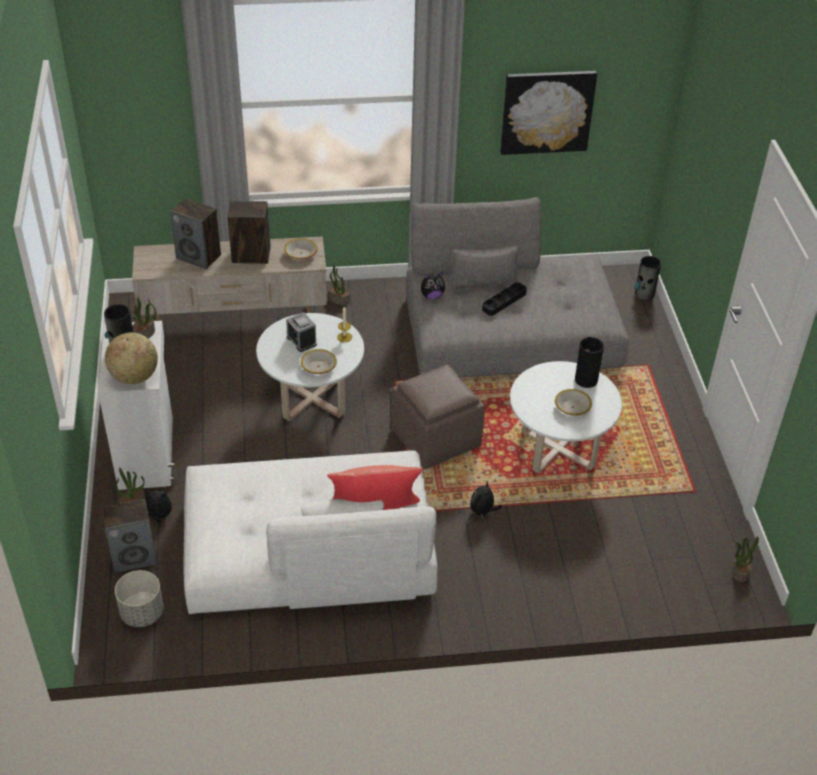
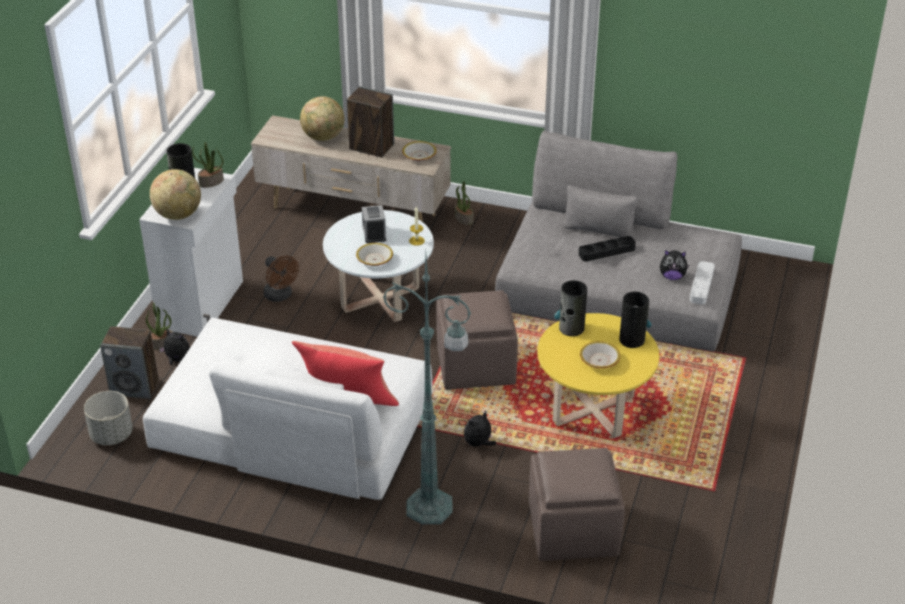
camera: 25 degrees right, 5 degrees down
(199, 256) = (323, 137): speaker -> globe
(218, 422) = (280, 296): none -> brown fan
(432, 296) = (536, 229): plush toy -> plush toy (672, 276)
(480, 585) = (432, 508): none -> green floor lamp
(547, 111) = (697, 61): picture -> none
(558, 450) = (593, 410): white coffee table -> yellow coffee table
(599, 312) = (701, 285): none -> grey tray
(608, 566) = (572, 531): none -> brown ottoman
(644, 294) = (788, 290): vase -> vase (571, 328)
(740, 571) = (711, 580): potted plant -> none

